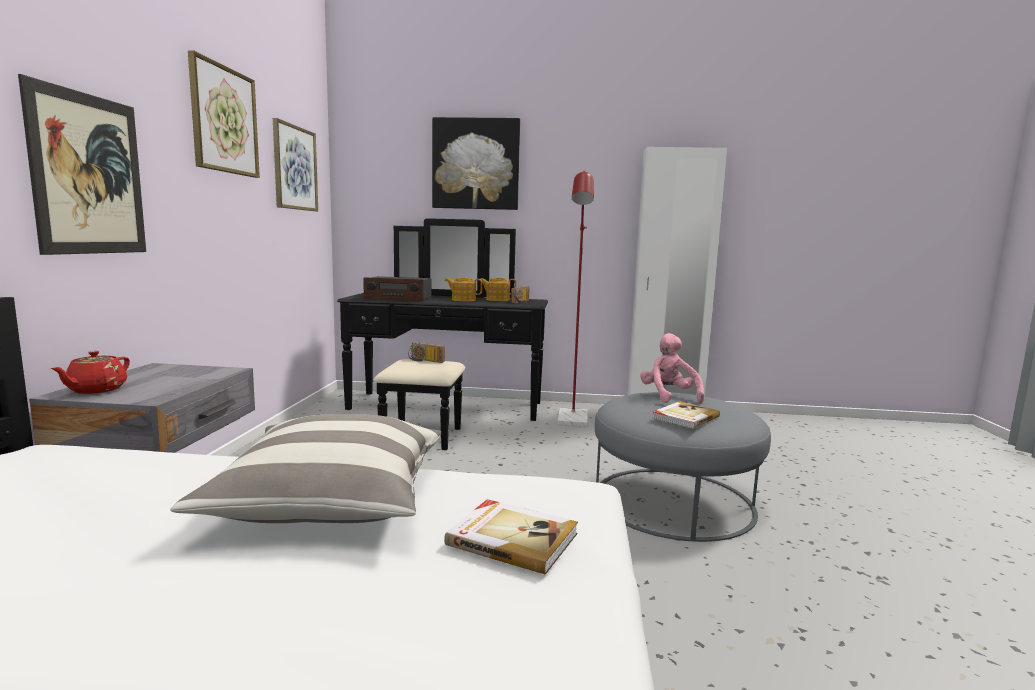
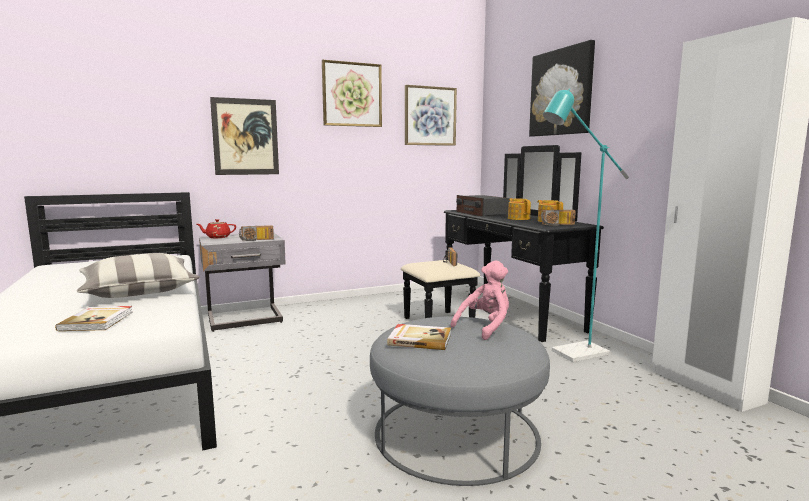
camera: 60 degrees right, 0 degrees up
(210, 377) = (256, 240): none -> radio
(572, 421) = (572, 354): red floor lamp -> turquoise floor lamp

